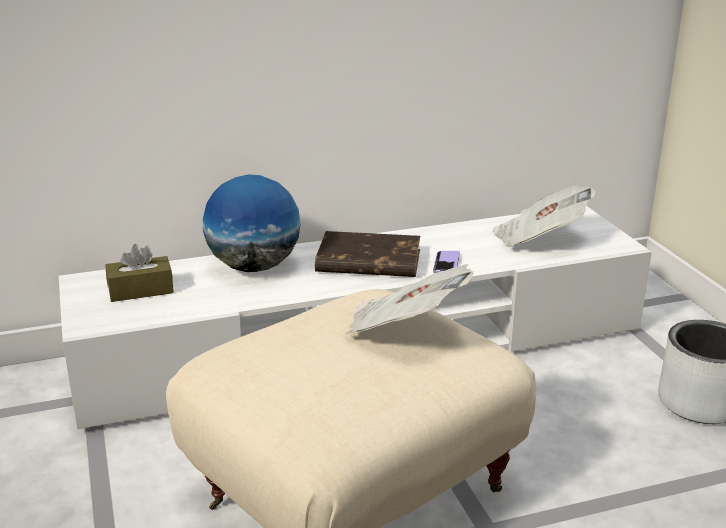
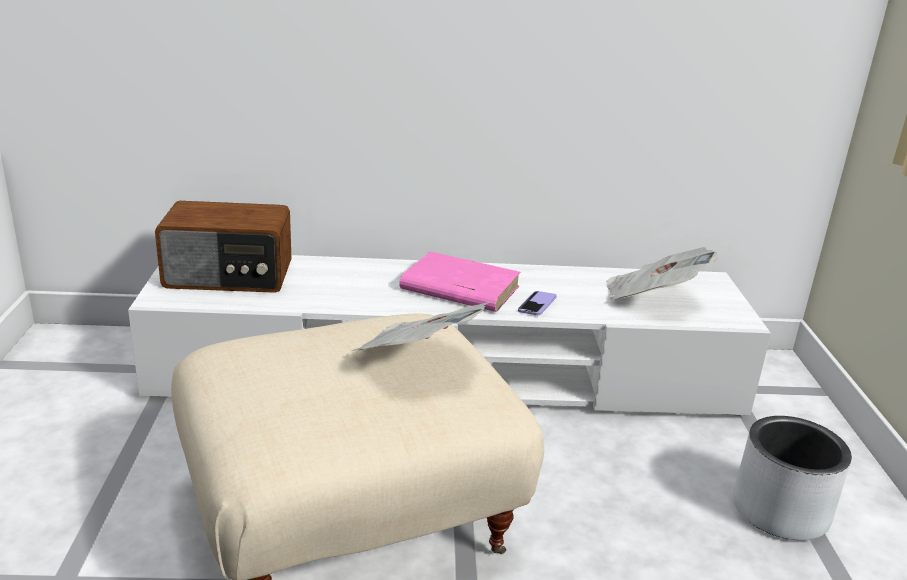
camera: 15 degrees right, 0 degrees up
(141, 290) = (229, 276): brown tissue box -> radio
(254, 267) = (347, 274): globe -> none
(367, 261) = (459, 288): brown book -> pink book

